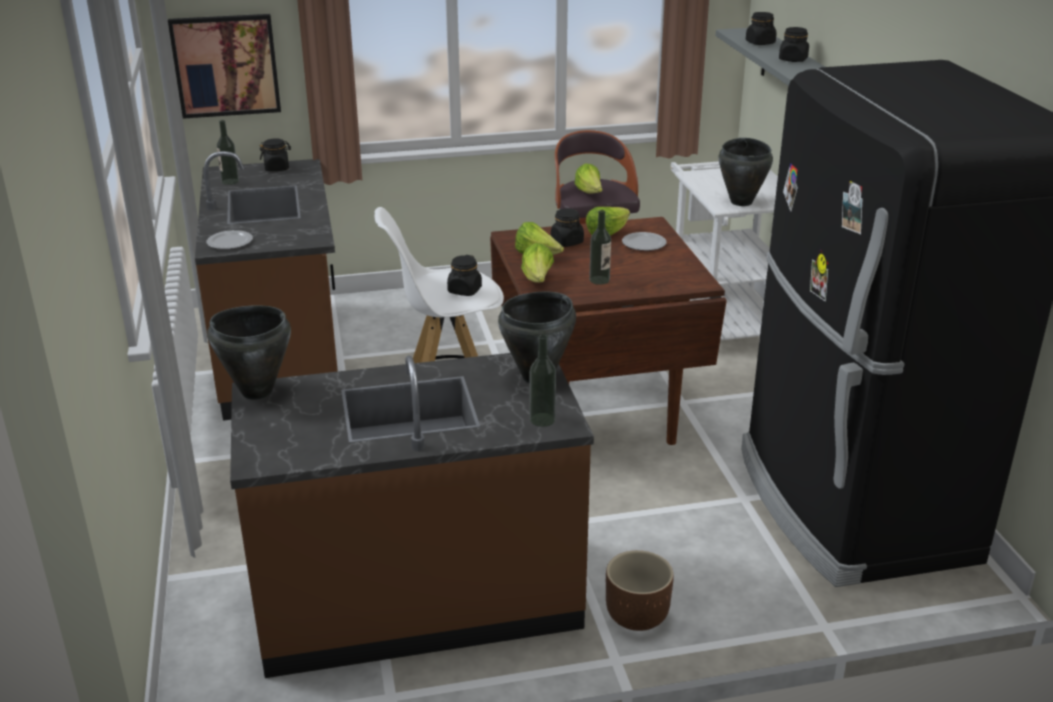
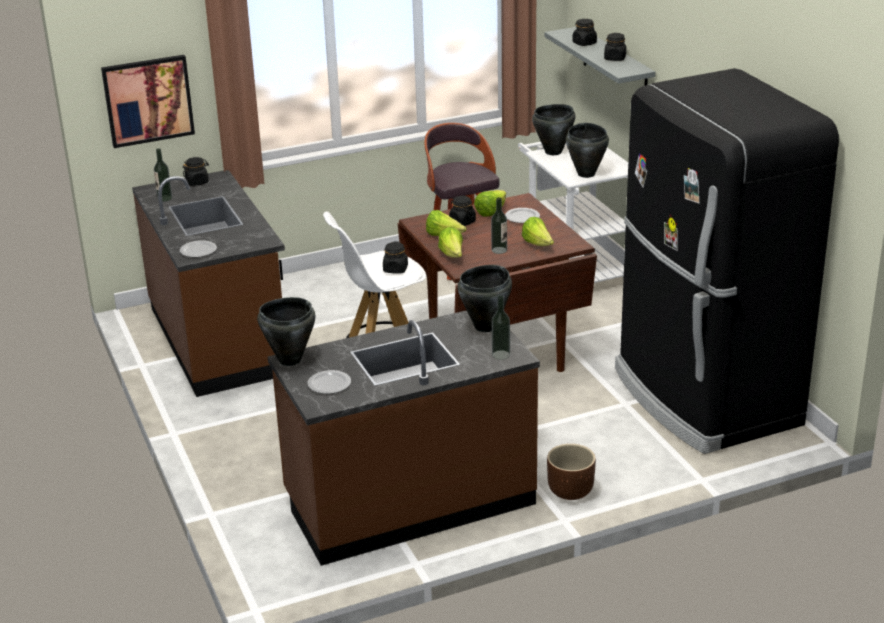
camera: 10 degrees left, 0 degrees up
(290, 432) = (330, 384): none -> plate
(590, 193) = (458, 176): lettuce -> lettuce (538, 244)
(709, 174) = (553, 152): none -> black cooking pot

